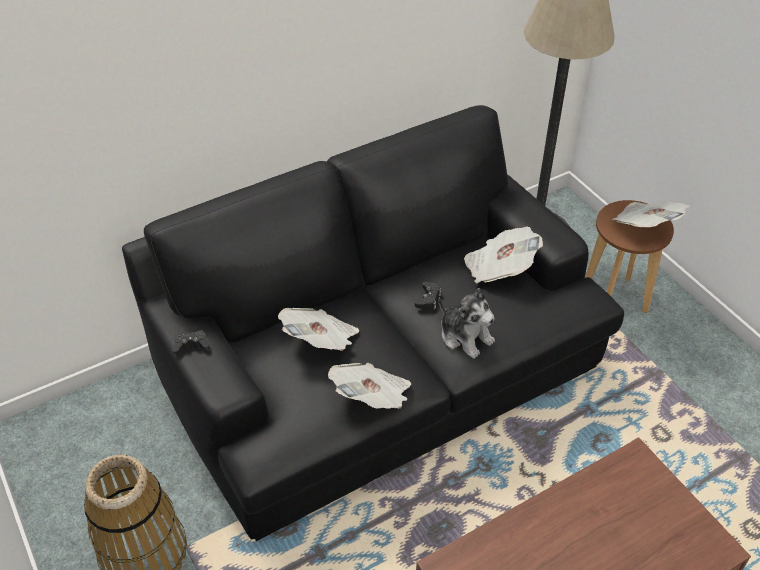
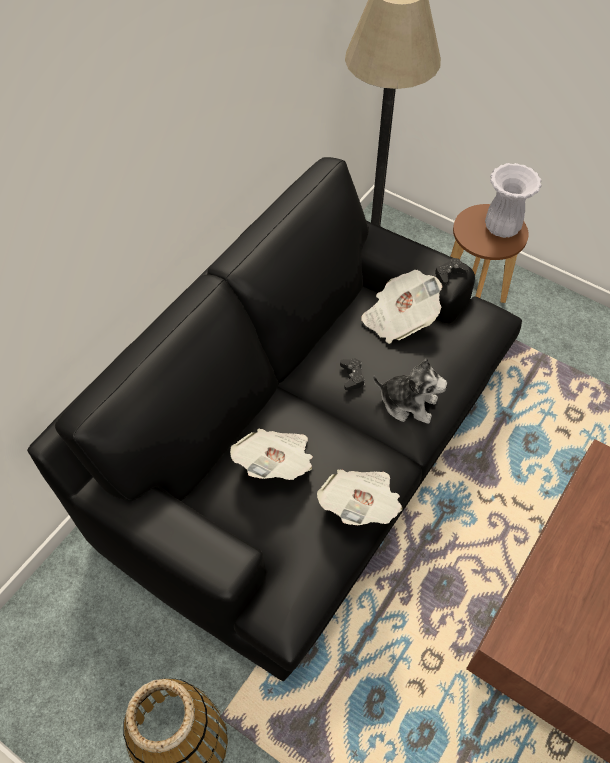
camera: 25 degrees left, 10 degrees up
(191, 345) = (157, 528): black game controller -> black game controller (449, 274)
(645, 226) = (501, 228): newspaper -> white vase

